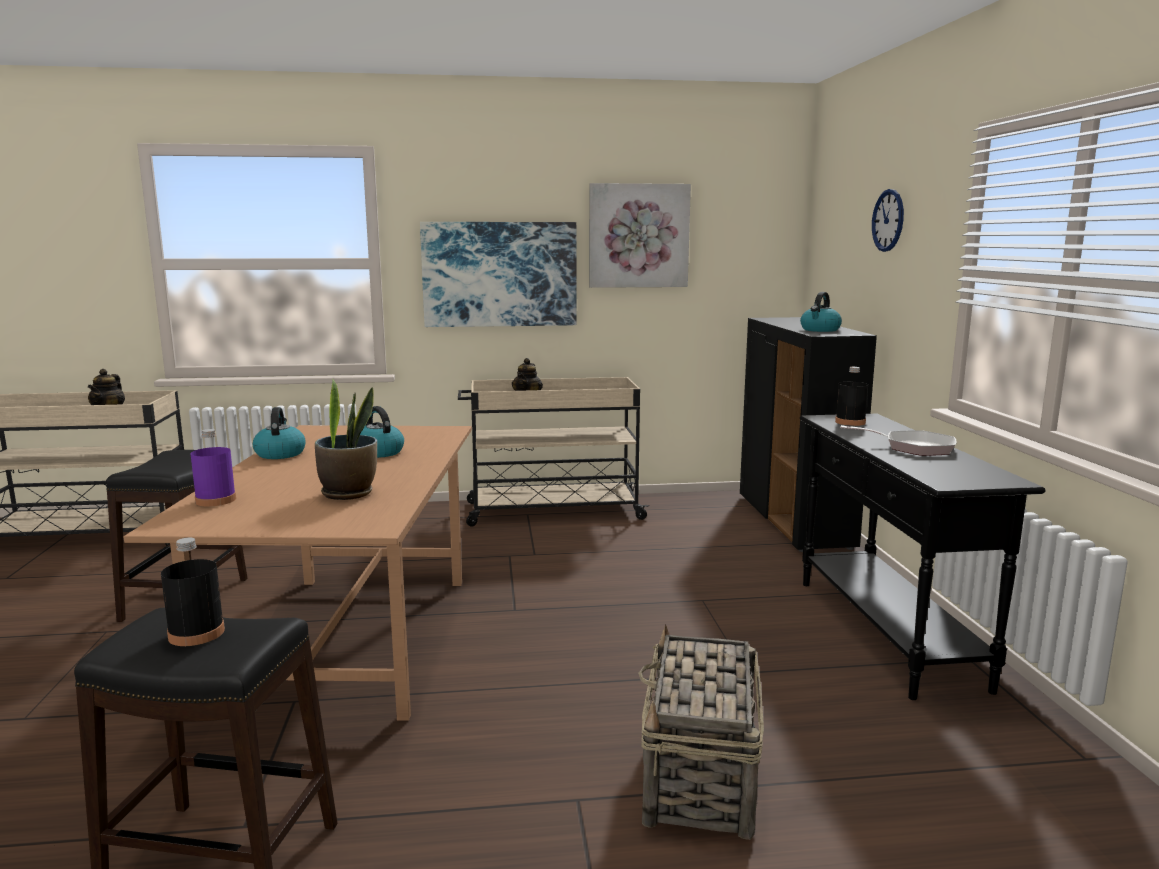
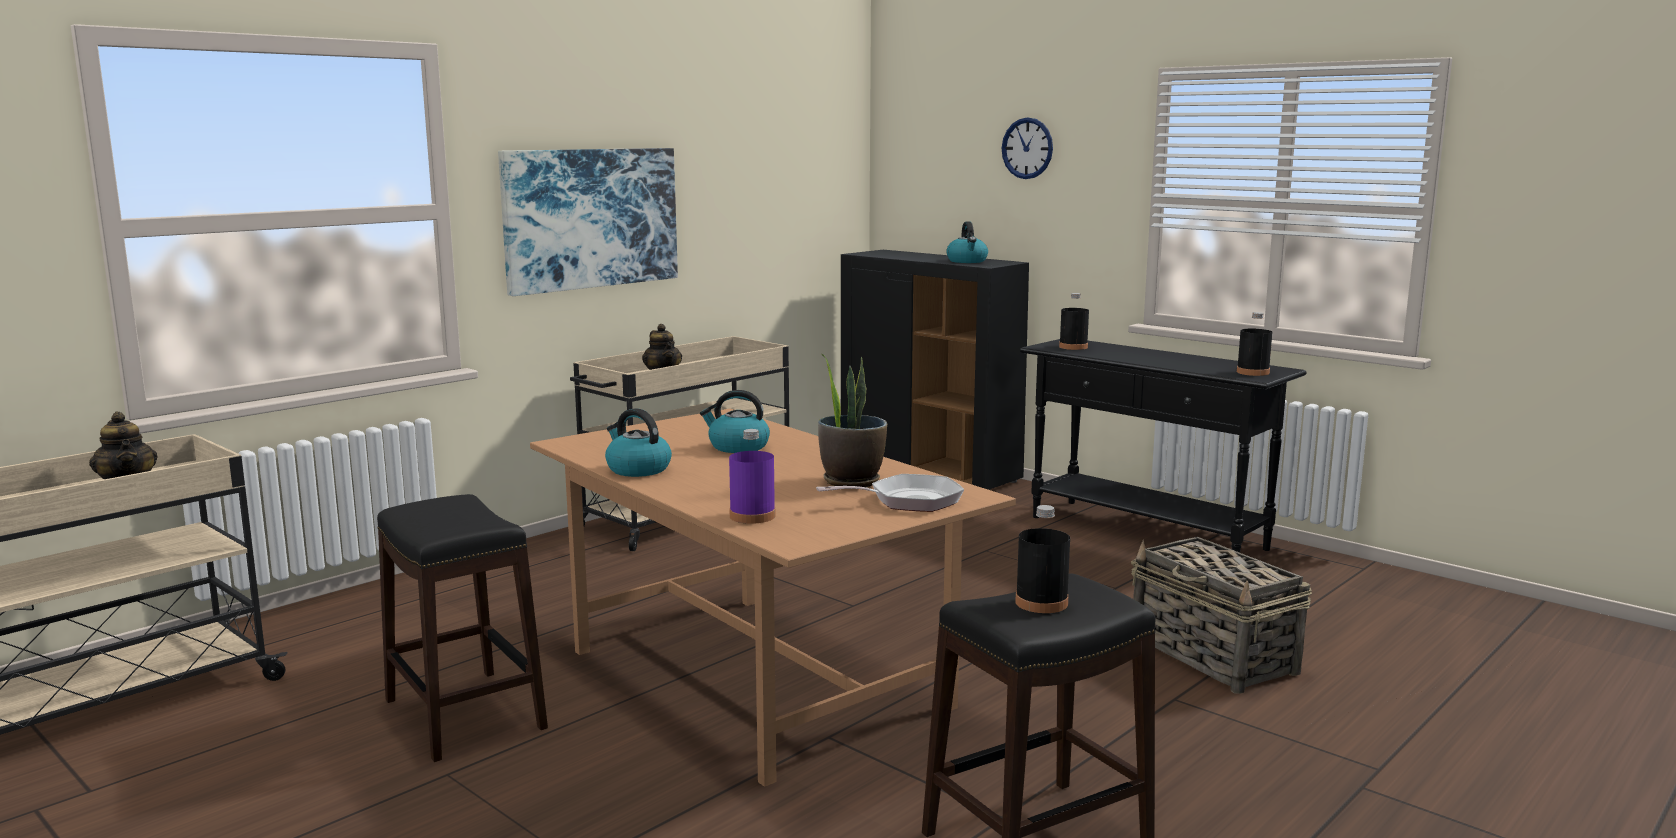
camera: 40 degrees left, 0 degrees up
(638, 236) = (729, 163): picture -> none
(913, 448) = (1169, 358): frying pan -> frying pan (908, 501)
(960, 477) = (1253, 372): none -> black bottle

